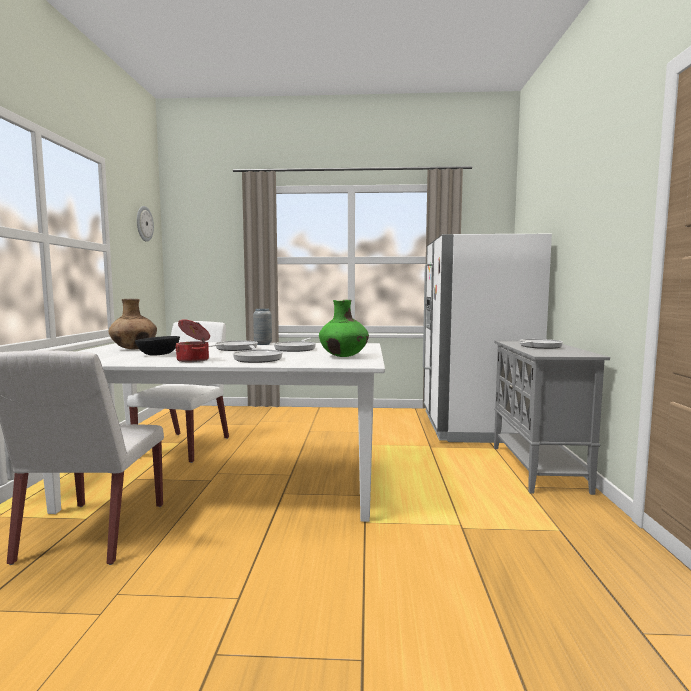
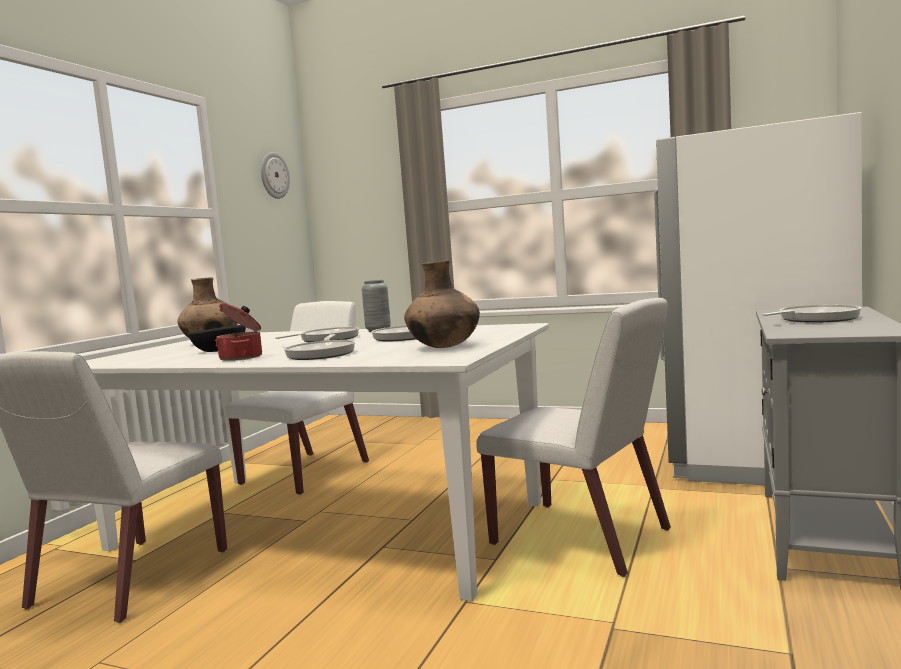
camera: 20 degrees right, 0 degrees up
(344, 356) = (445, 347): green vase -> brown vase
(409, 478) = (582, 537): none -> white chair

